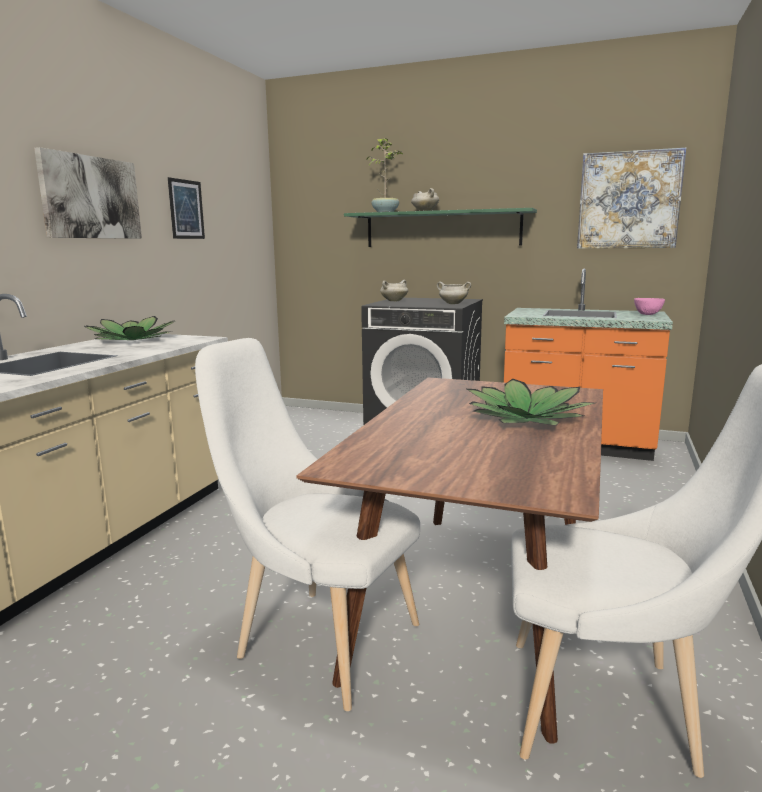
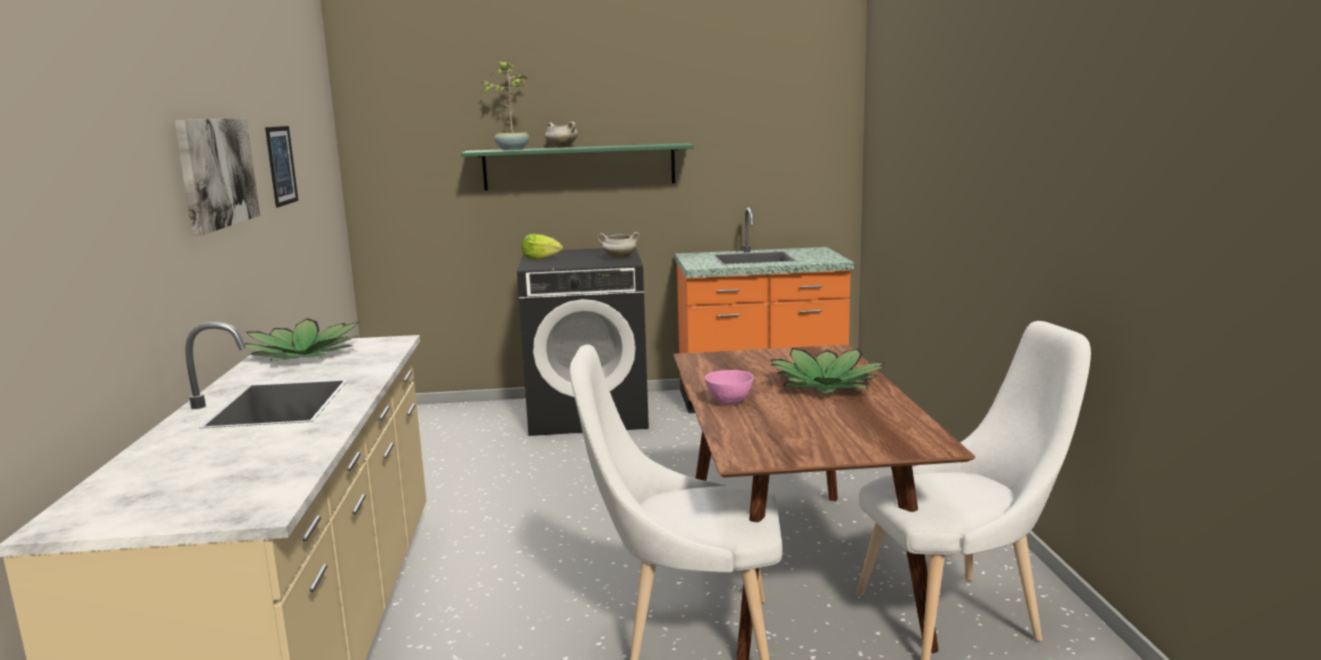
camera: 25 degrees left, 0 degrees up
(394, 301) = (541, 259): white cooking pot -> lettuce
(629, 200) = (783, 133): picture -> none
(648, 314) = (819, 253): pink bowl -> pink bowl (729, 401)

